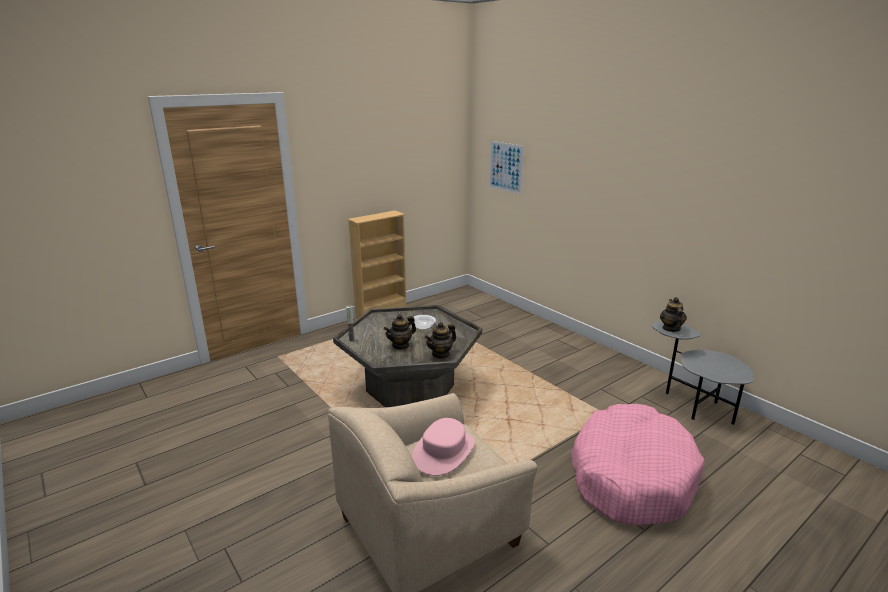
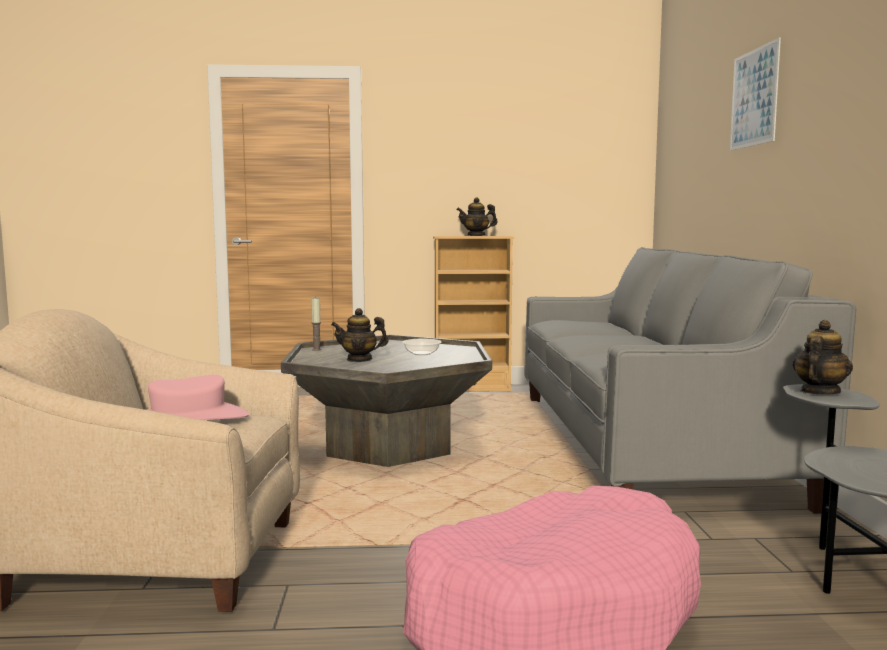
camera: 35 degrees right, 15 degrees down
(441, 354) = (389, 370): teapot -> teapot (476, 235)
(505, 167) = (683, 174): picture -> picture (754, 98)
(528, 342) = (642, 443): none -> grey sofa

